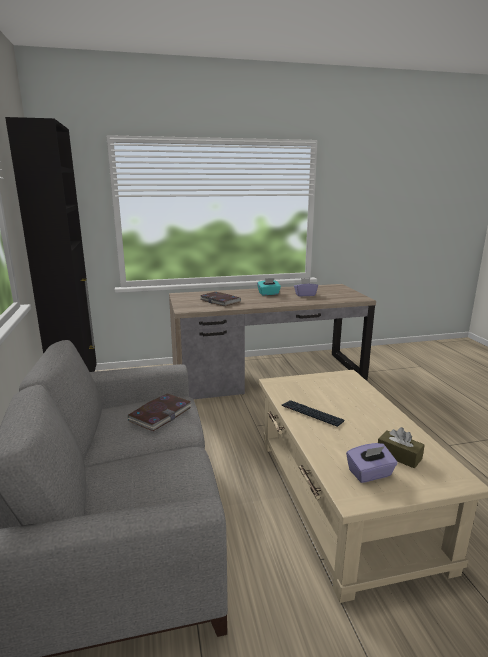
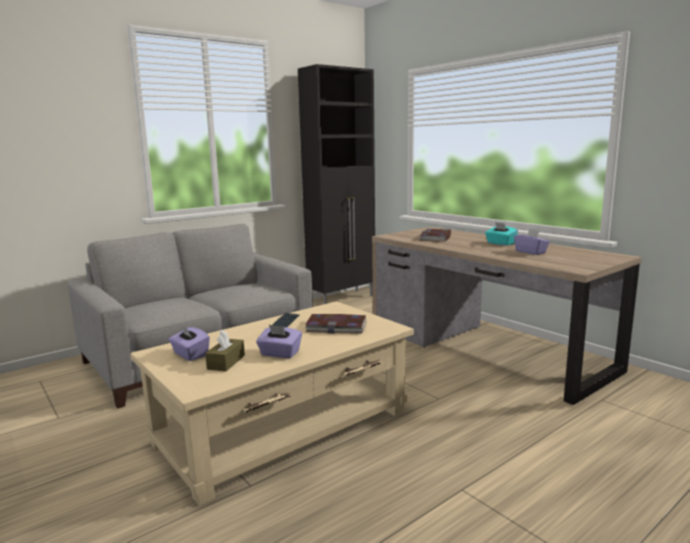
camera: 65 degrees right, 5 degrees down
(160, 414) = (245, 290): book -> book (336, 327)
(387, 427) = (279, 353): none -> purple tissue box

